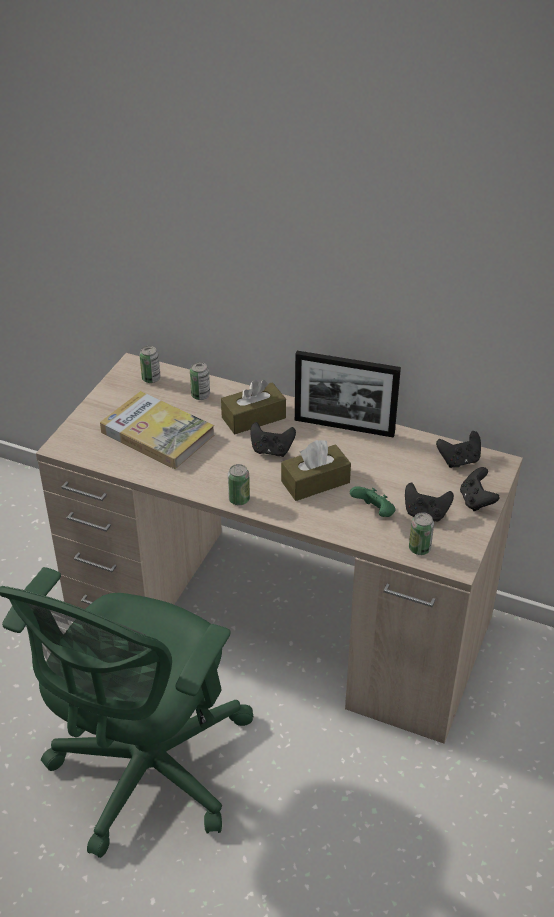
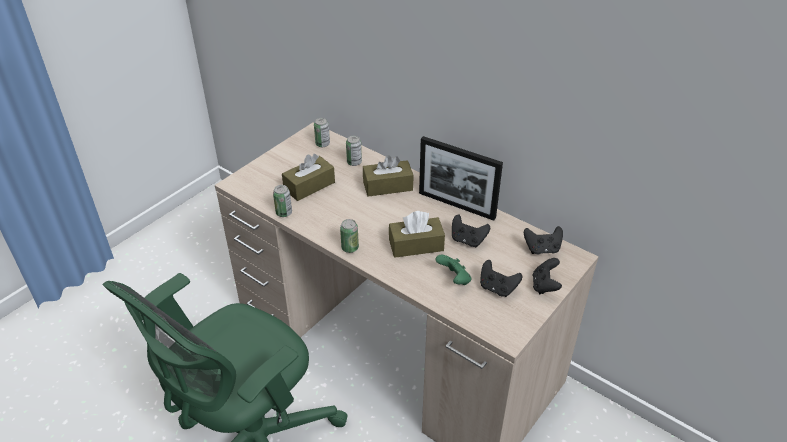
camera: 15 degrees right, 0 degrees up
(157, 434) = (309, 186): book -> brown tissue box
(271, 450) = (391, 214): black game controller -> black game controller (467, 240)
(419, 548) = (481, 317): can -> can (284, 213)

